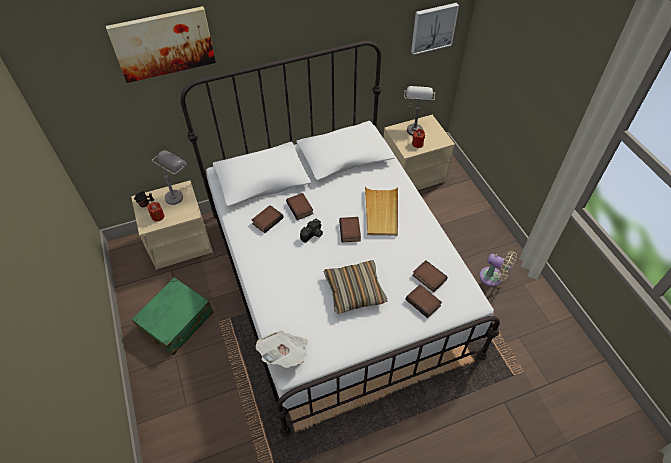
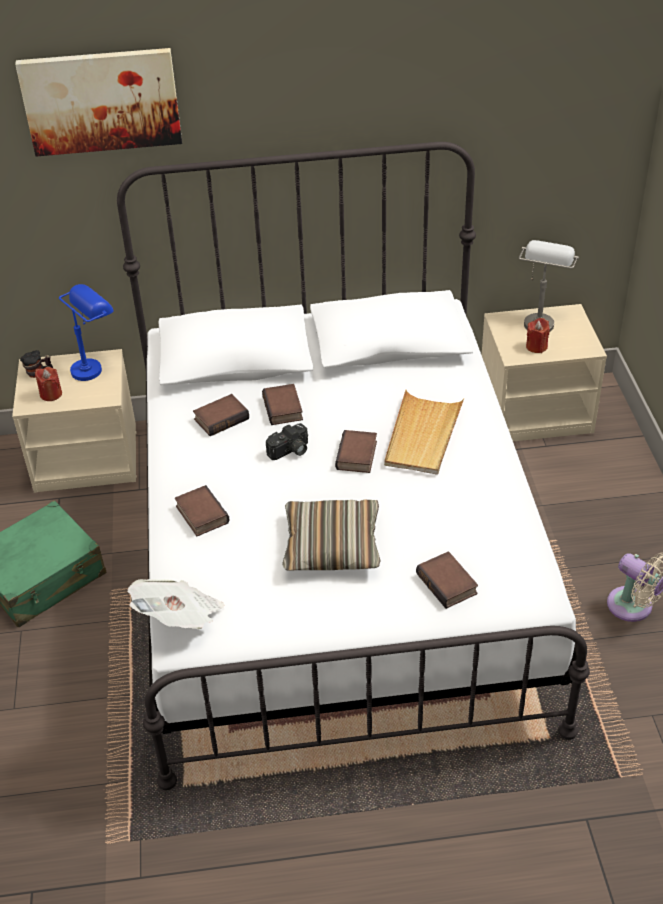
camera: 15 degrees right, 10 degrees down
(178, 194) = (95, 366): grey table lamp -> blue table lamp
(428, 278) = (470, 548): book -> book (200, 514)
(433, 27) = (578, 137): picture -> none

